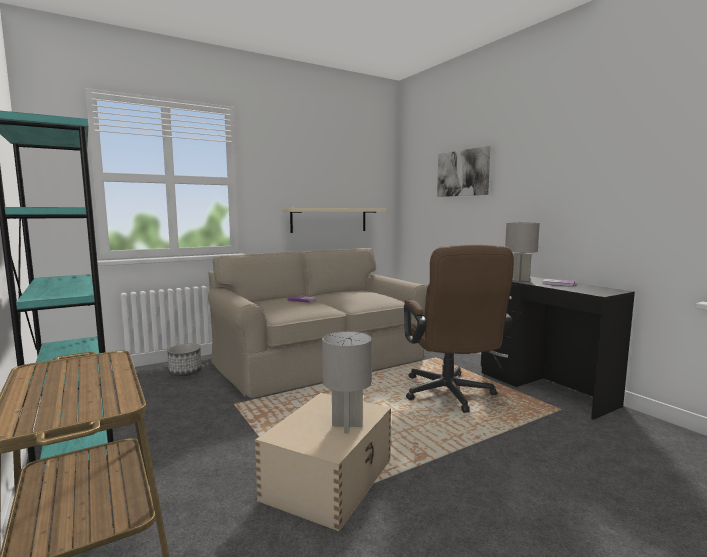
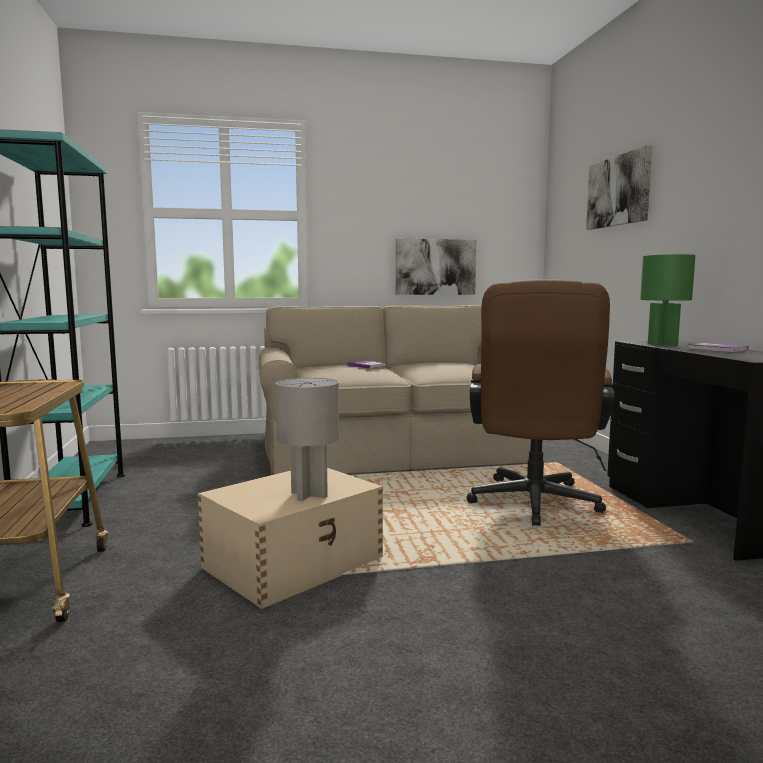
camera: 20 degrees right, 0 degrees up
(185, 372) = (229, 447): planter -> none
(329, 220) = (435, 267): beige shelf -> picture
(519, 280) = (662, 344): grey table lamp -> green table lamp

